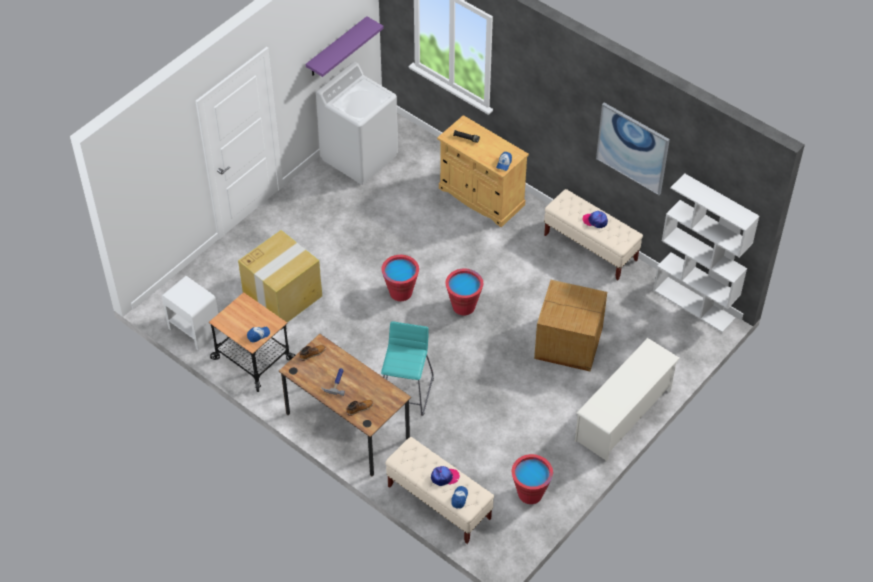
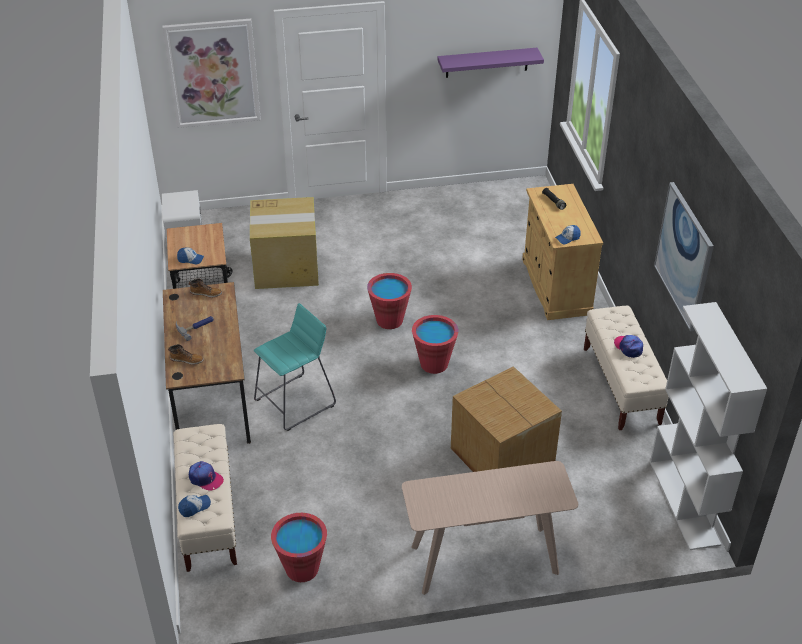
camera: 40 degrees right, 10 degrees down
(160, 175) = (213, 73): none -> picture
(359, 157) = (478, 202): white washing machine -> none
(623, 415) = (484, 560): white shoe rack -> beige console table

